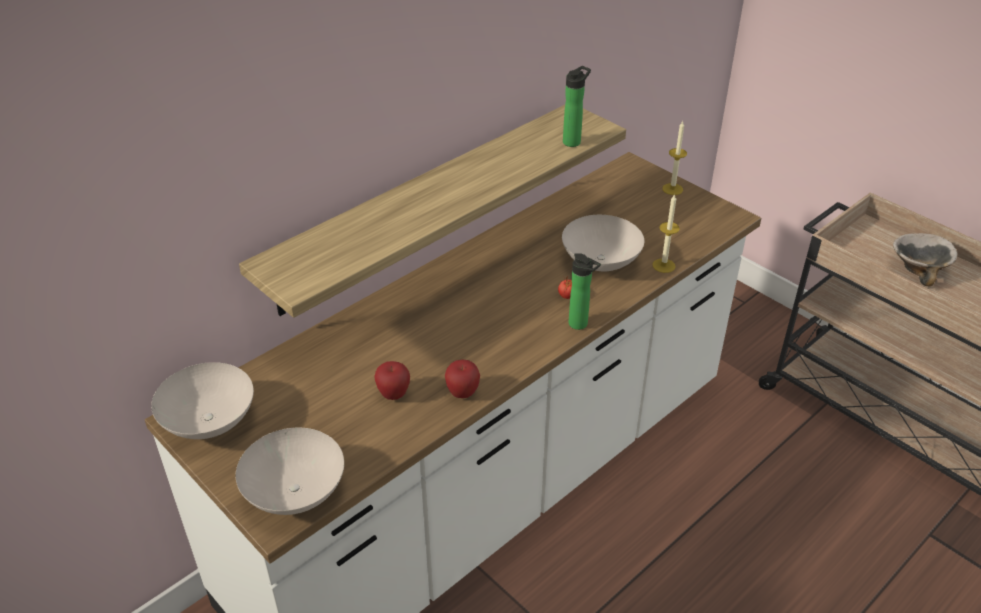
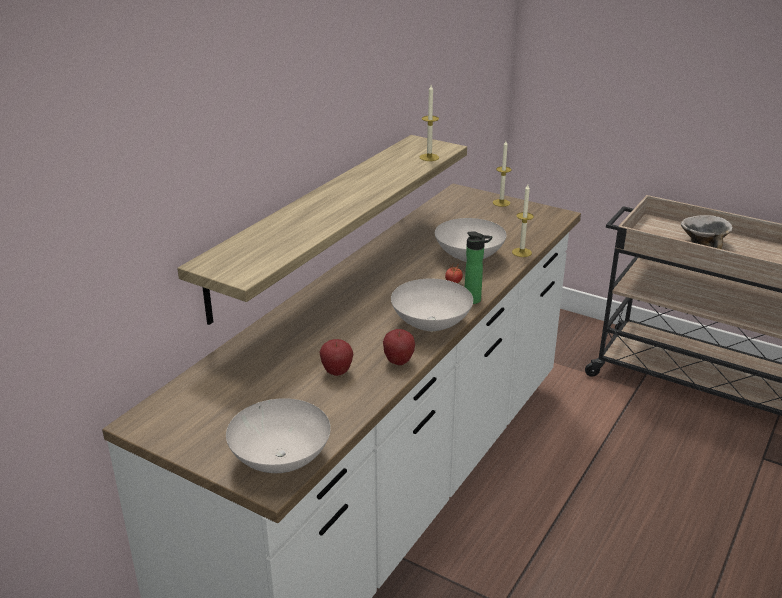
camera: 15 degrees left, 10 degrees down
(208, 421) = (169, 420): white bowl -> white bowl (429, 324)
(573, 141) = (429, 157): bottle -> candle

